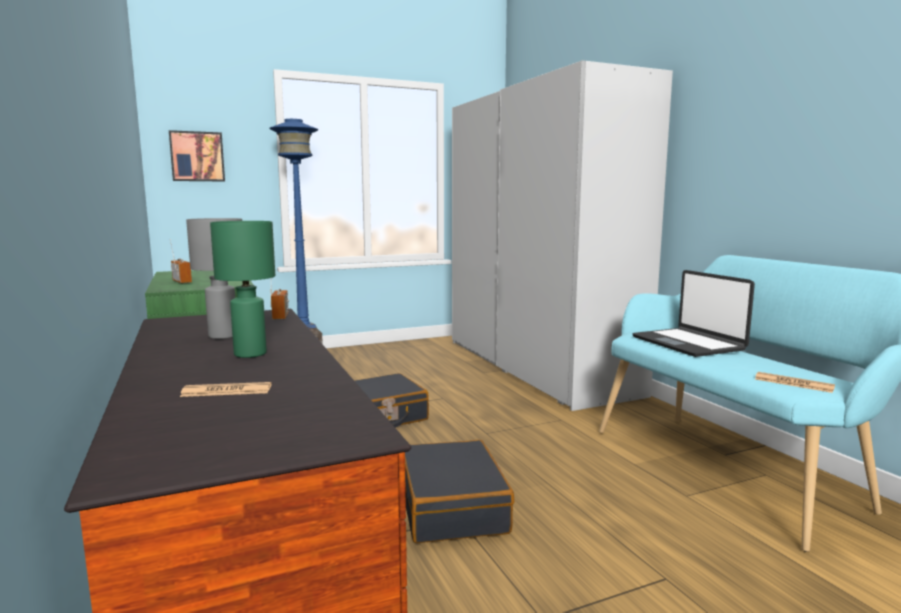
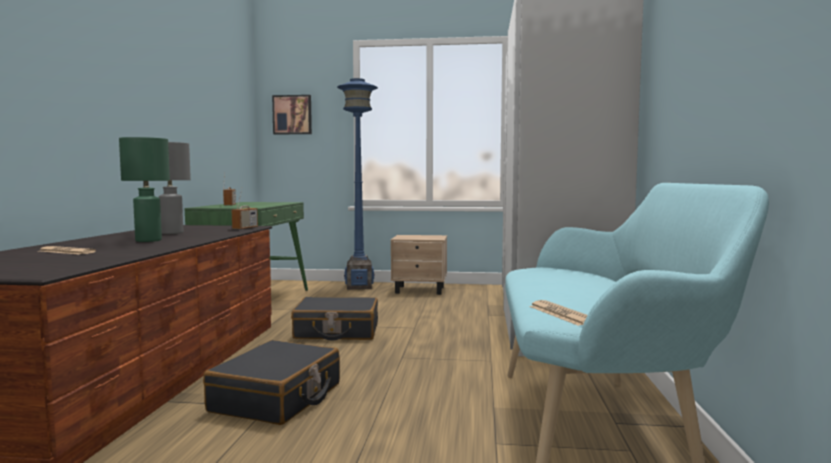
camera: 30 degrees right, 5 degrees down
(376, 354) = (420, 290): none -> beige nightstand
(688, 343) = (565, 278): laptop -> none

